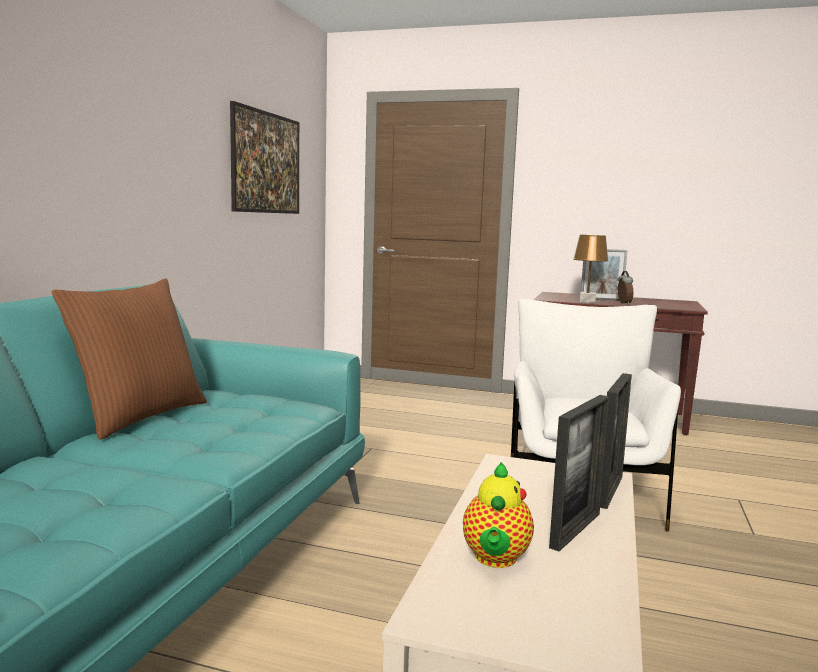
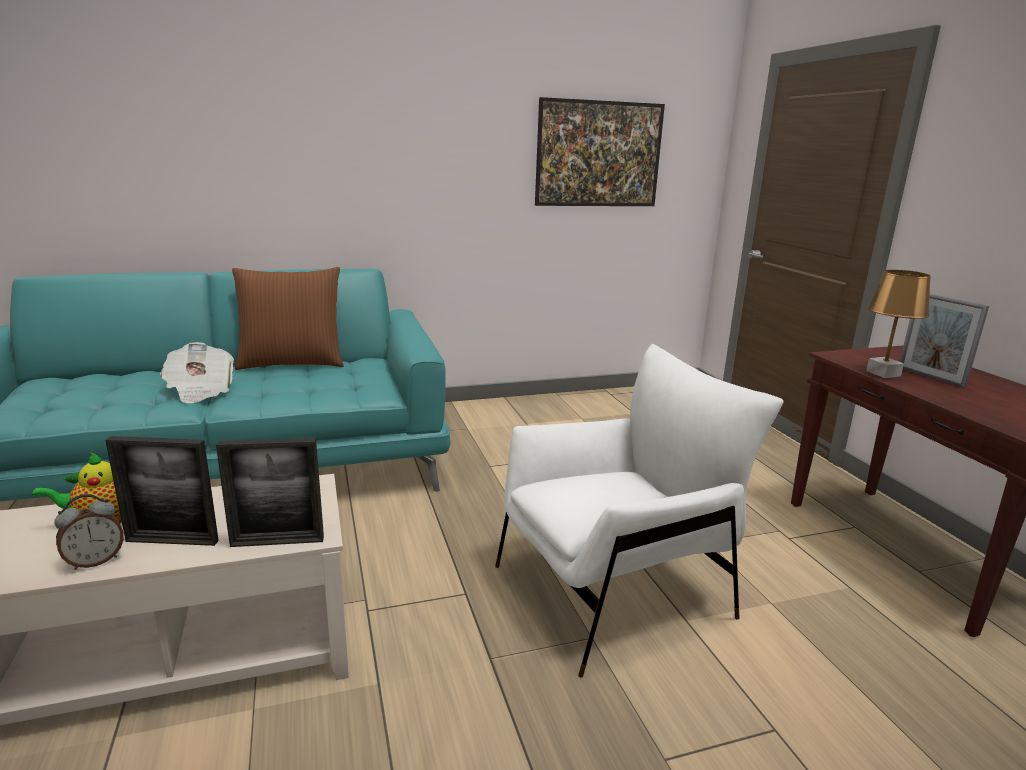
camera: 55 degrees right, 10 degrees up
(136, 466) = (200, 390): none -> newspaper
(623, 303) = (934, 391): alarm clock -> alarm clock (95, 561)

